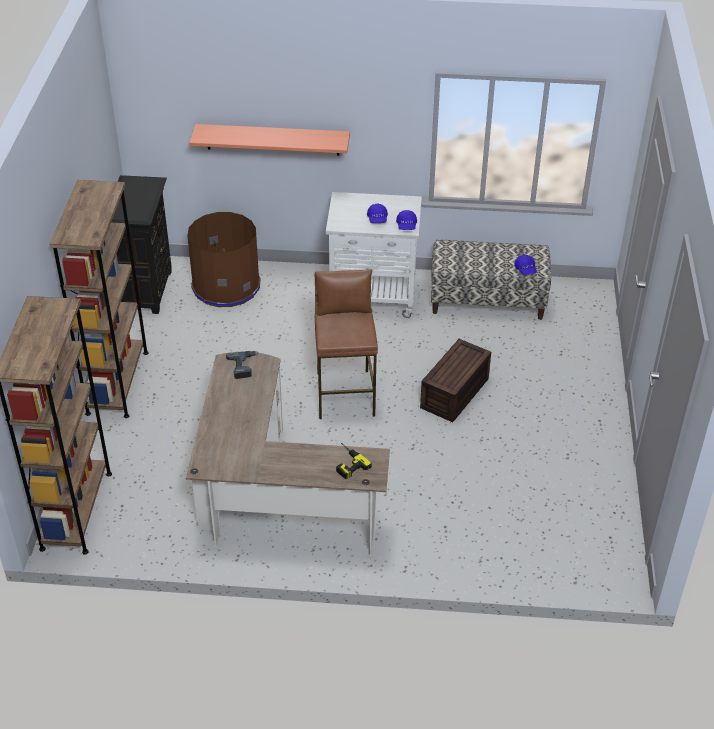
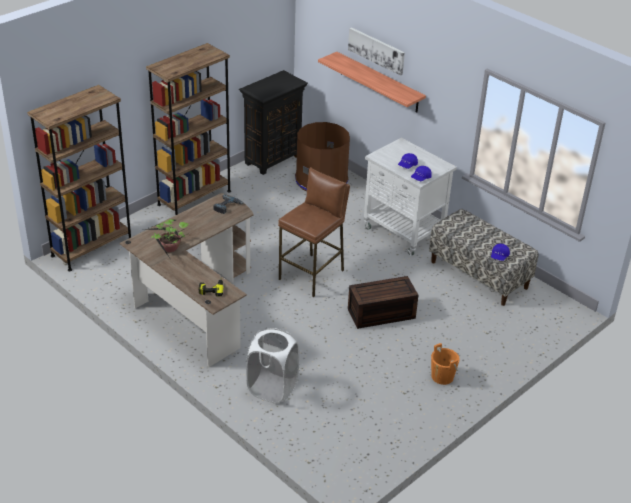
camera: 40 degrees right, 5 degrees down
(251, 451) = (170, 250): none -> potted plant
(262, 102) = (376, 50): none -> picture
(456, 535) = (272, 388): none -> white laundry basket
(577, 420) = (442, 376): none -> orange bucket

